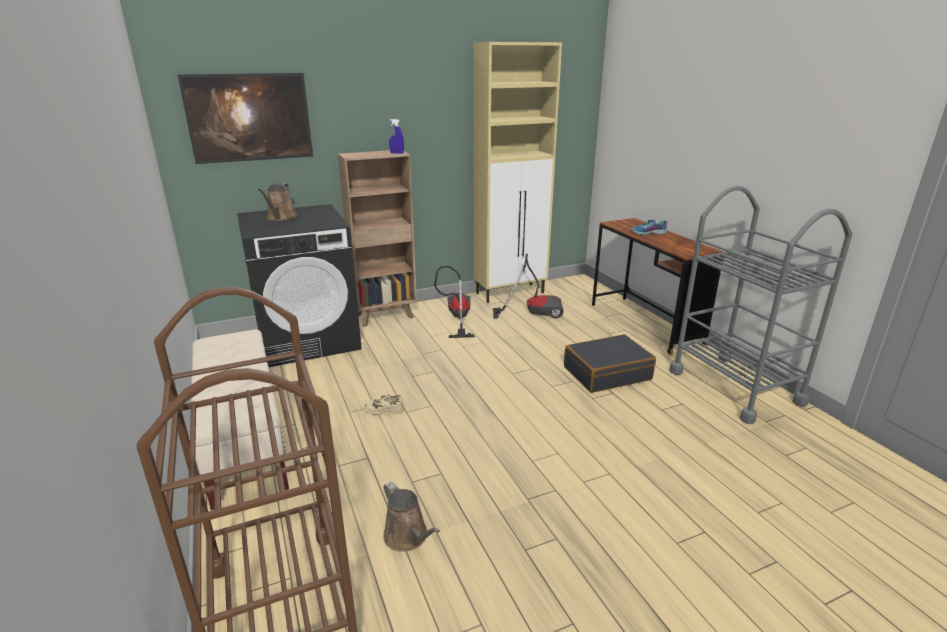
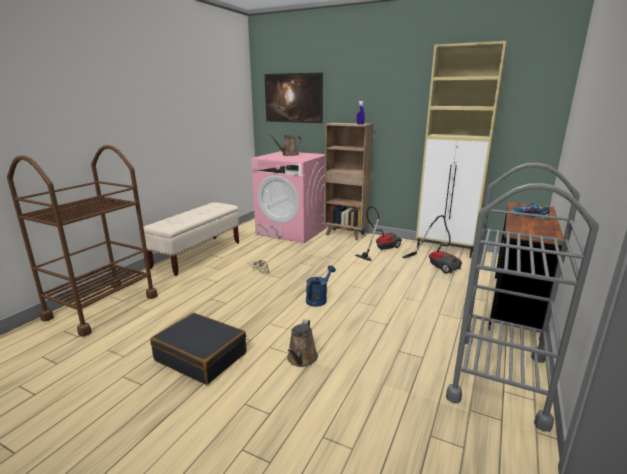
camera: 50 degrees right, 5 degrees down
(308, 339) = (292, 231): black washing machine -> pink washing machine
(408, 537) = (169, 314): brown watering can -> brown watering can (301, 359)
(518, 405) = (318, 299): none -> blue watering can
(607, 373) = (409, 314): black suitcase -> black suitcase (201, 356)

